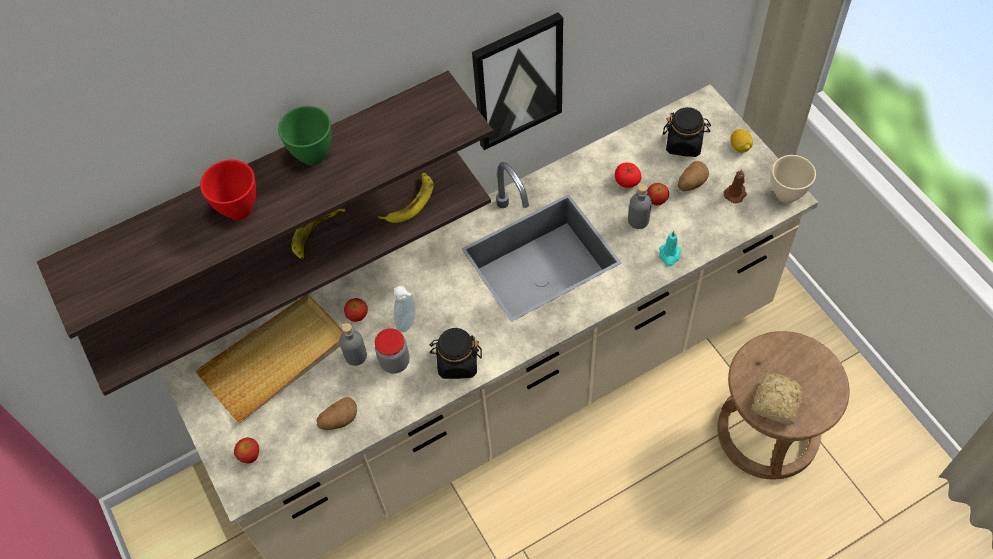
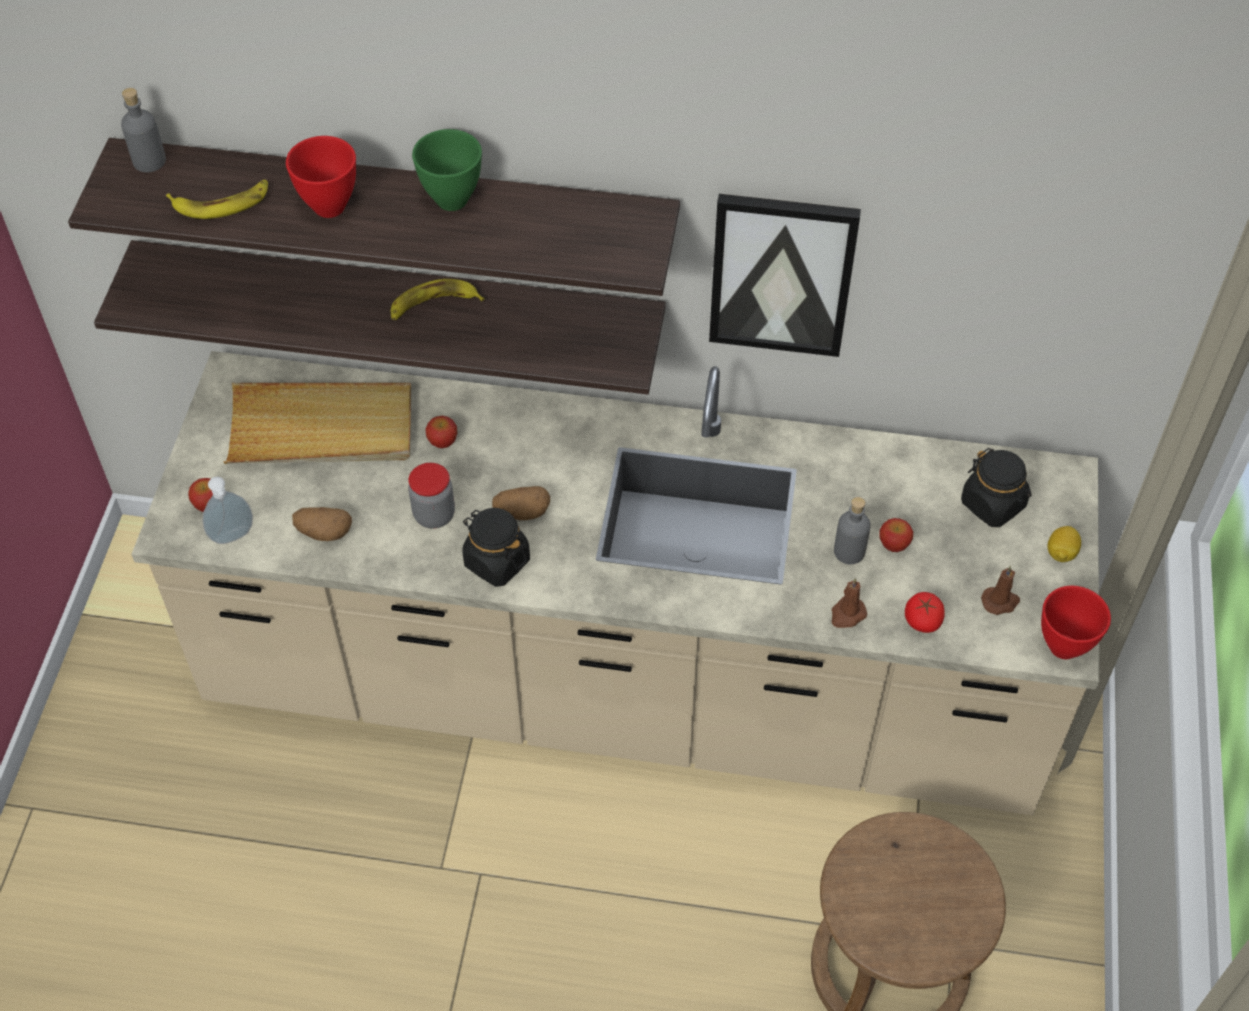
camera: 35 degrees right, 5 degrees down
(356, 356) = (402, 481): grey bottle -> grey bottle (149, 161)
(408, 323) = (487, 485): soap dispenser -> soap dispenser (233, 537)
(410, 202) = (560, 336): banana -> banana (222, 203)
(627, 181) = (880, 500): tomato -> tomato (922, 620)
(669, 255) = (847, 614): turquoise candle -> brown candle
(691, 183) = (956, 553): potato -> potato (522, 512)
(775, 403) = (871, 905): bread -> none
(785, 195) = (1063, 645): beige bowl -> red bowl

